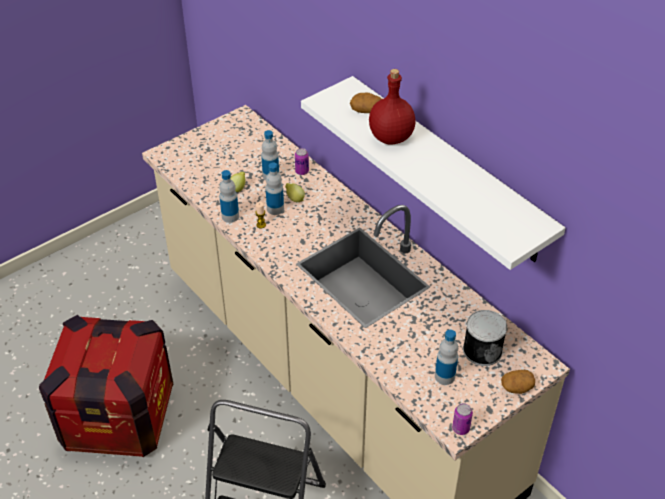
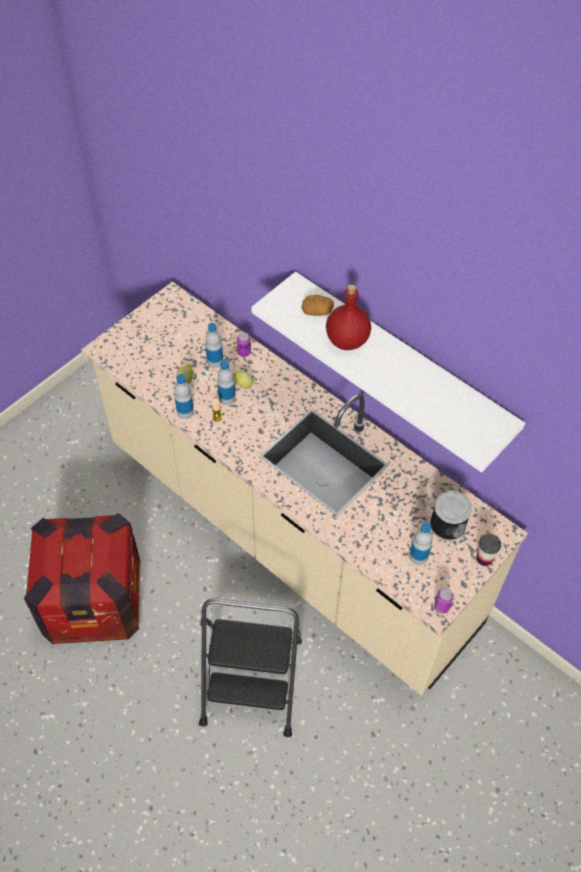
camera: 10 degrees left, 10 degrees up
(516, 387) = (484, 558): potato -> cup

